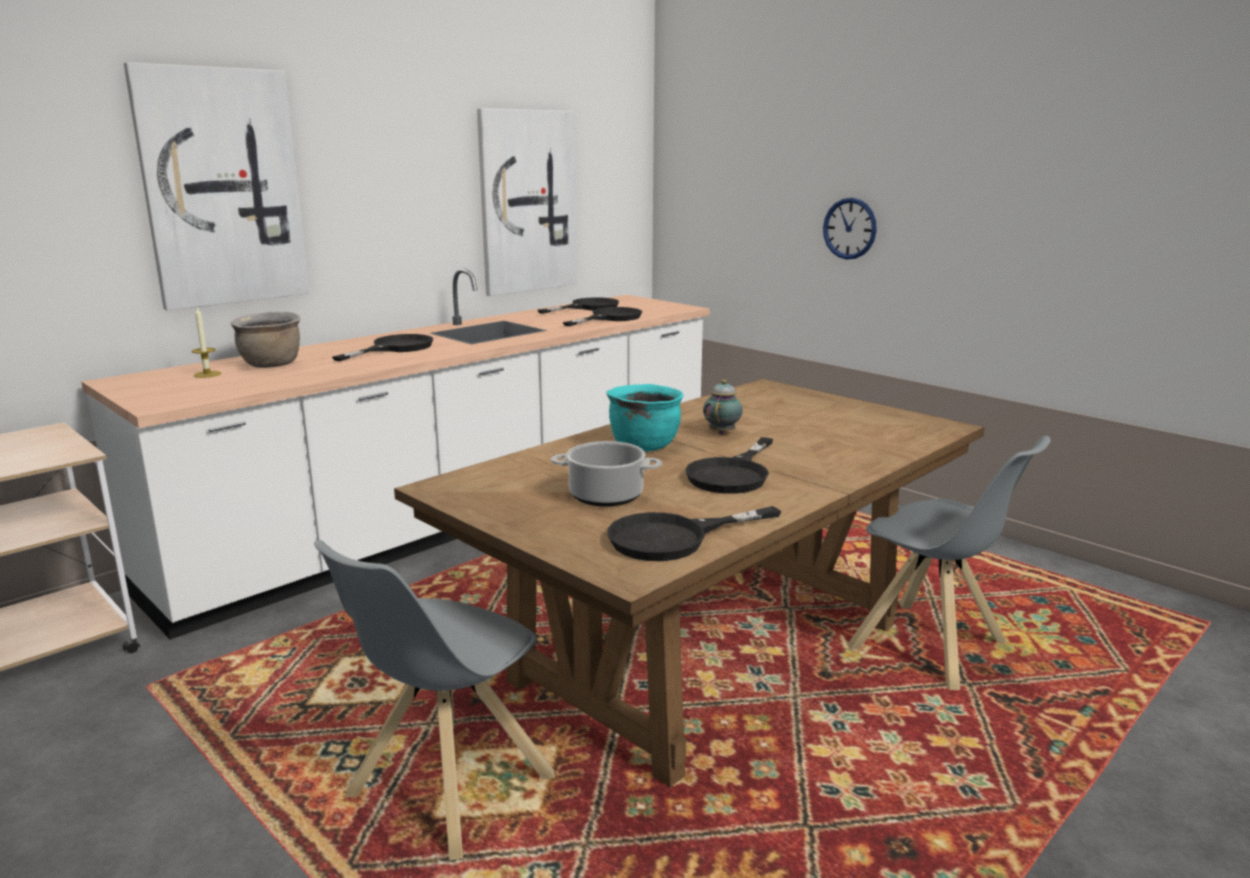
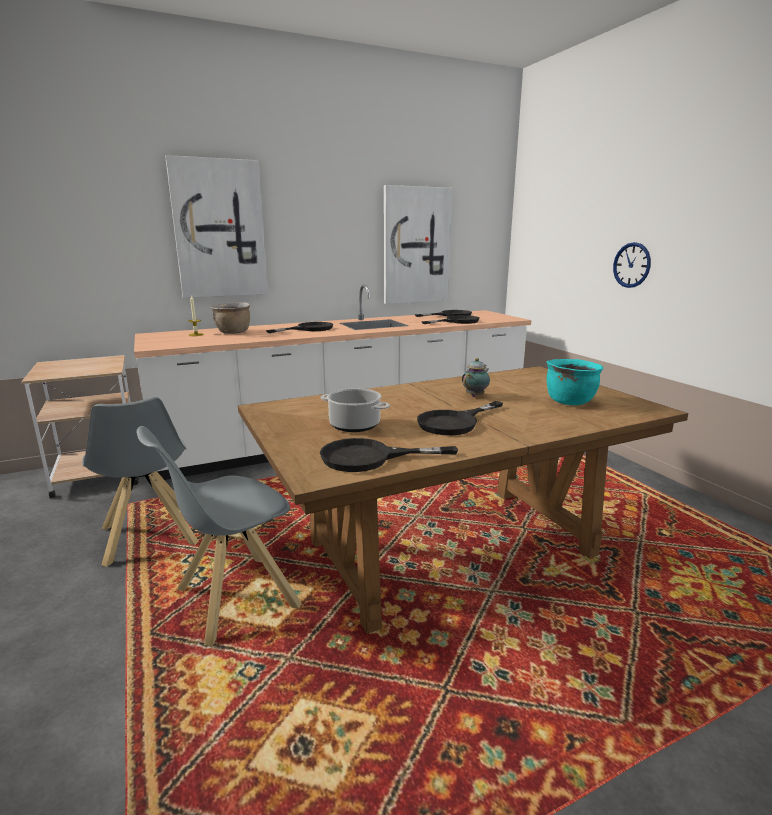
camera: 20 degrees right, 0 degrees up
(644, 446) = (413, 398): turquoise cooking pot -> turquoise cooking pot (569, 401)
(931, 646) = (621, 577): grey chair -> grey chair (149, 537)

